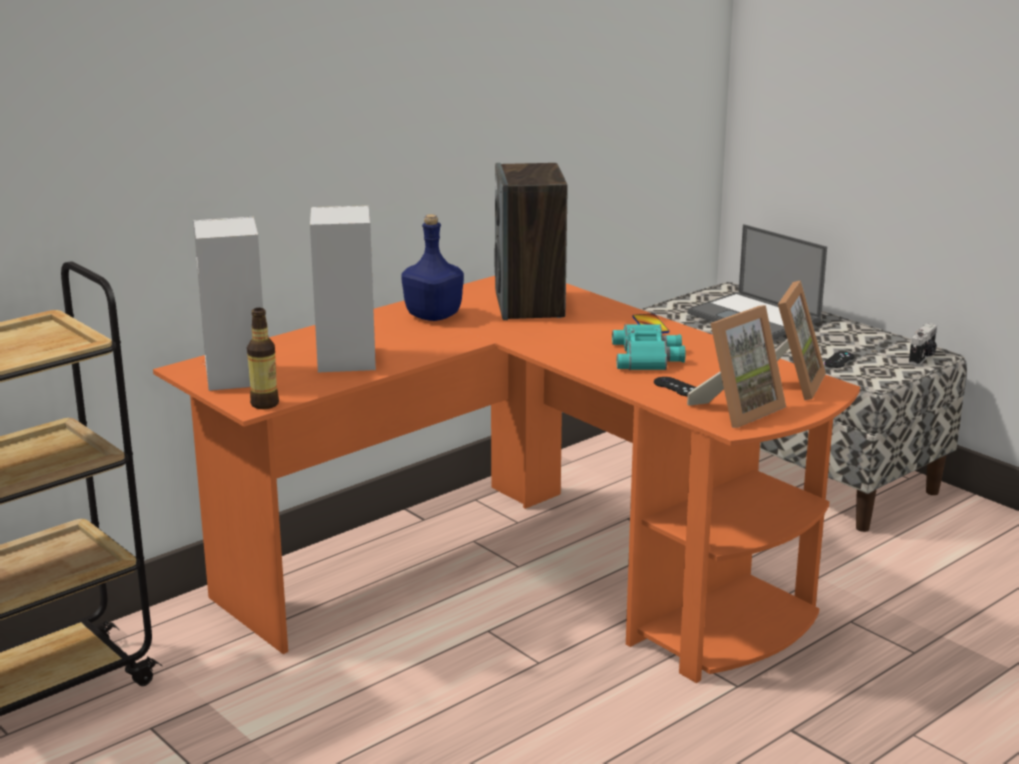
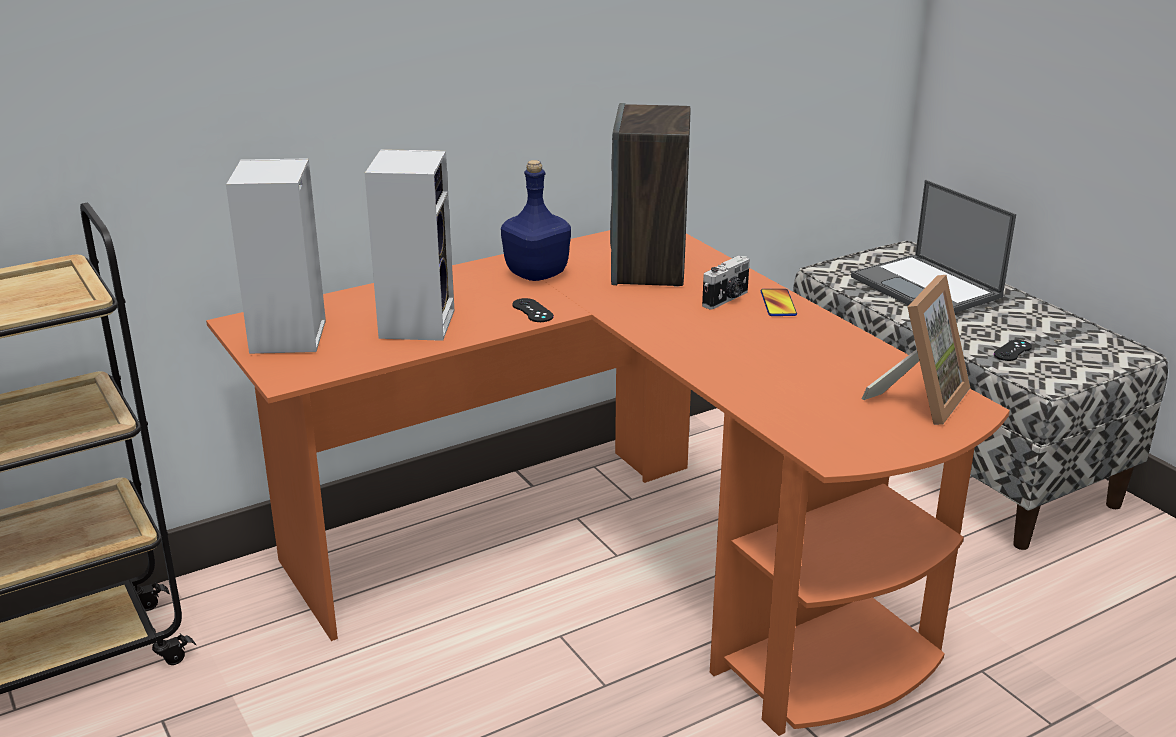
camera: 10 degrees right, 5 degrees up
(265, 404) = (301, 376): bottle -> none
(649, 357) = (762, 347): turquoise binoculars -> none
(676, 387) = (781, 392): black game controller -> black game controller (532, 311)
(737, 410) = (845, 432): picture frame -> none
(923, 358) = (1114, 355): camera -> camera (727, 299)

